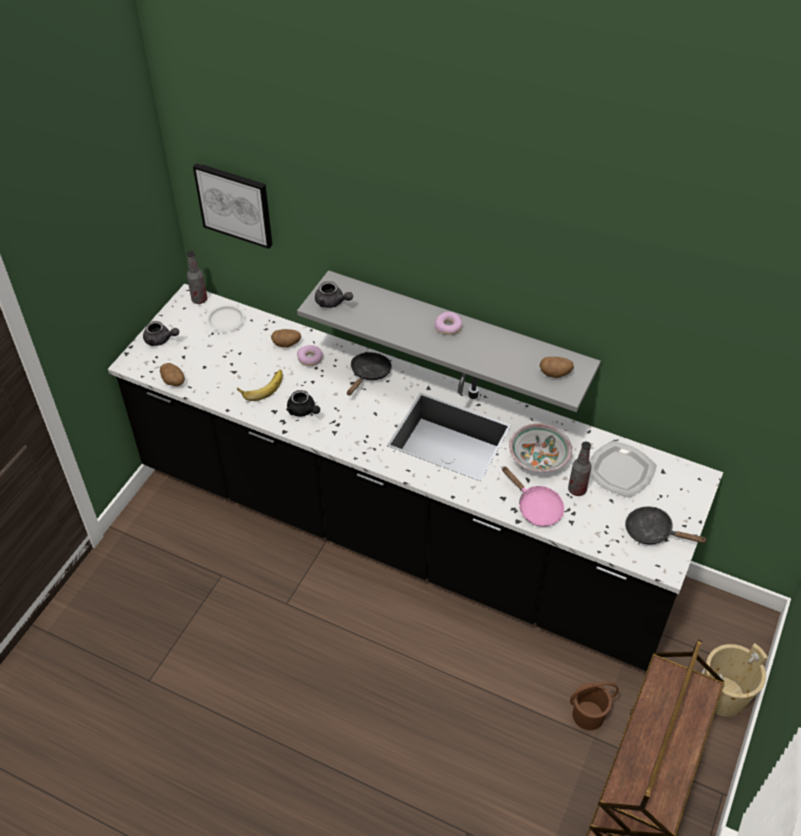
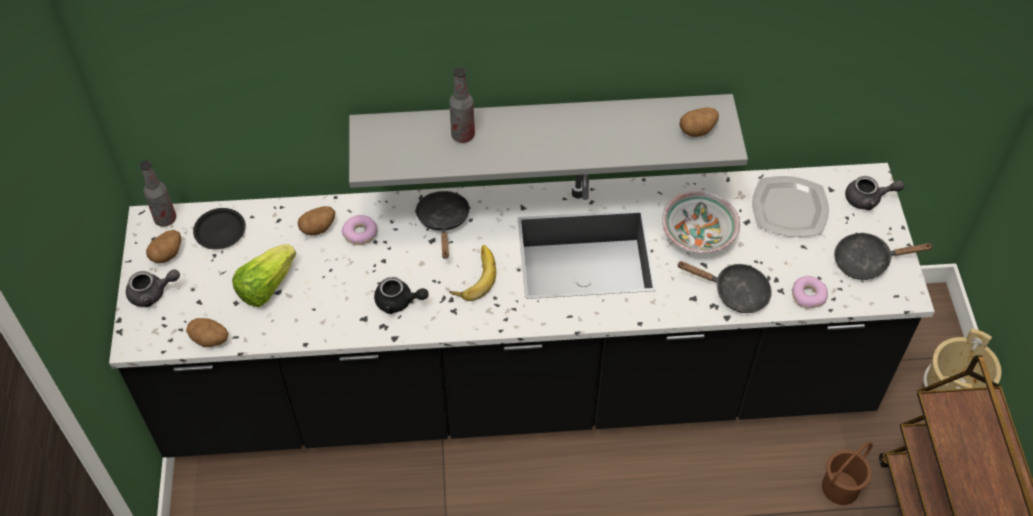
camera: 30 degrees left, 5 degrees up
(185, 320) = (167, 254): none -> potato
(226, 321) = (220, 231): white plate -> black plate
(229, 365) = (266, 286): none -> lettuce
(235, 204) = (196, 77): picture -> none
(261, 386) = (326, 294): banana -> banana (473, 275)
(332, 302) = (385, 153): grey teapot -> grey teapot (868, 199)
(448, 327) = (543, 126): donut -> donut (808, 295)
(536, 507) = (734, 292): pink frying pan -> black frying pan
(577, 489) = (761, 251): bottle -> bottle (463, 135)

